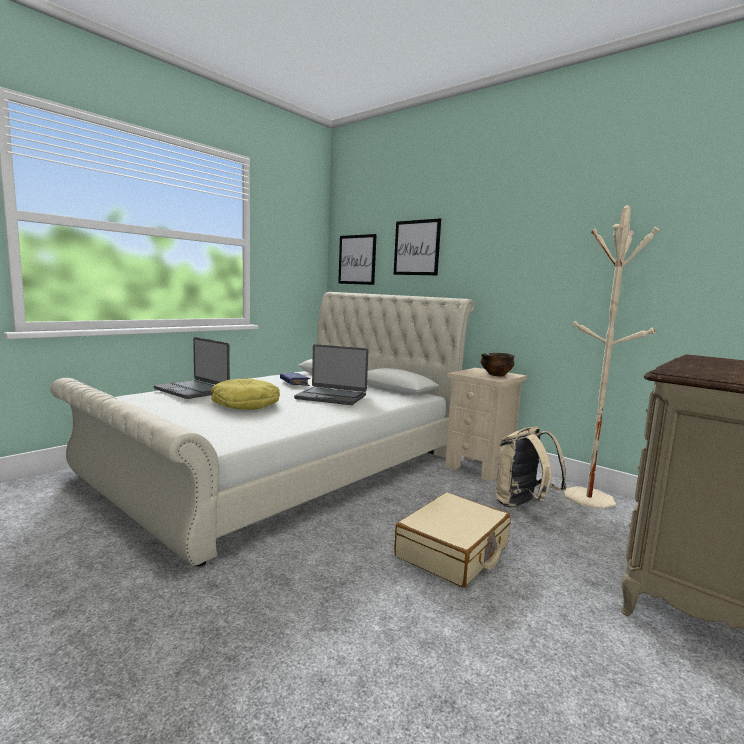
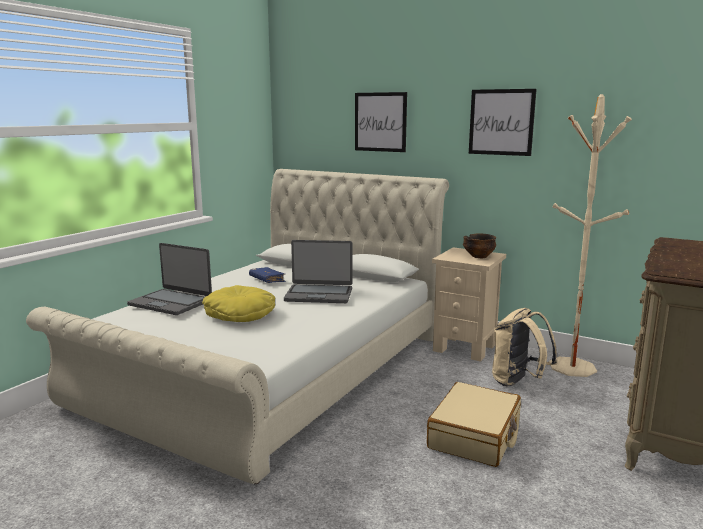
camera: 10 degrees left, 5 degrees up
(357, 259) = (309, 132): picture -> picture (501, 122)

